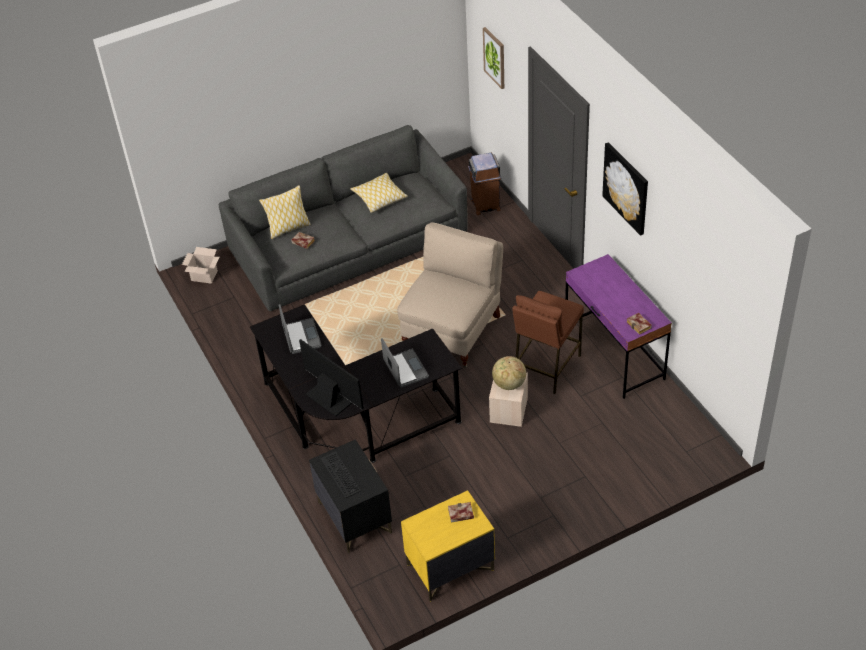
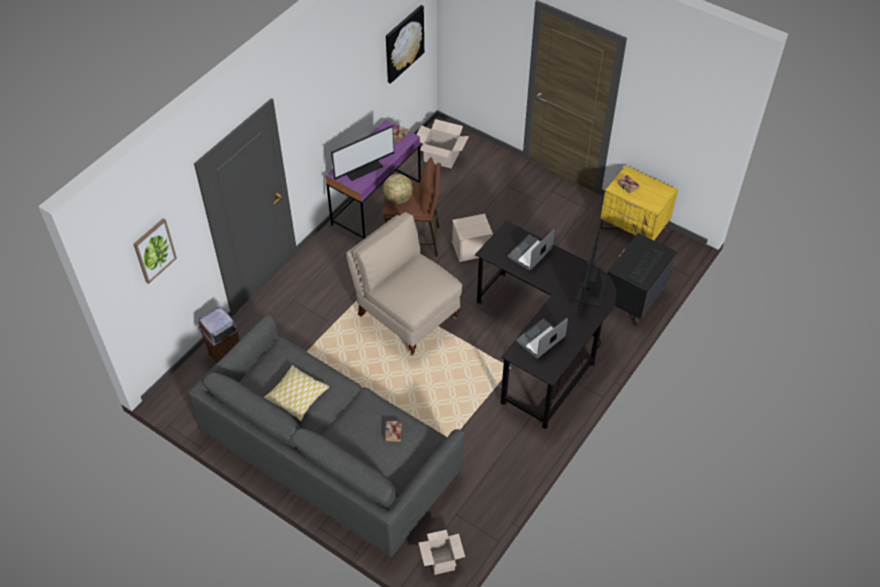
camera: 120 degrees left, 5 degrees up
(288, 228) = (380, 456): pillow -> none
(453, 331) = (407, 315): beige chair -> beige chair turned 45 degrees clockwise
(509, 384) = (471, 226): globe -> globe (398, 199)
(603, 283) = (362, 168): none -> monitor
(626, 188) = (323, 99): picture -> picture (403, 43)
(663, 434) = (441, 157): none -> cardboard box

